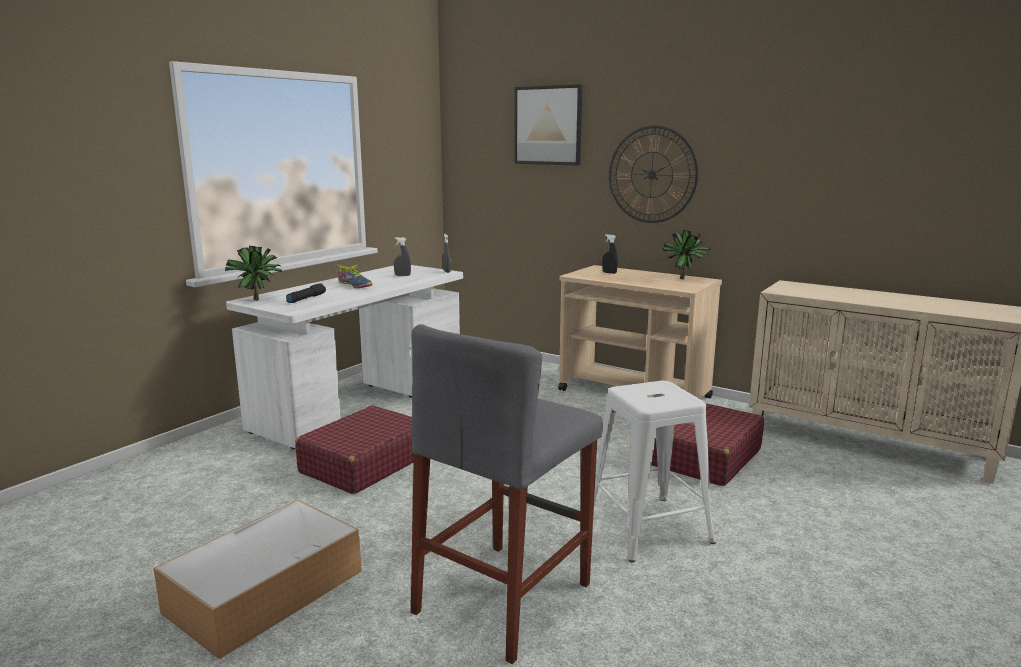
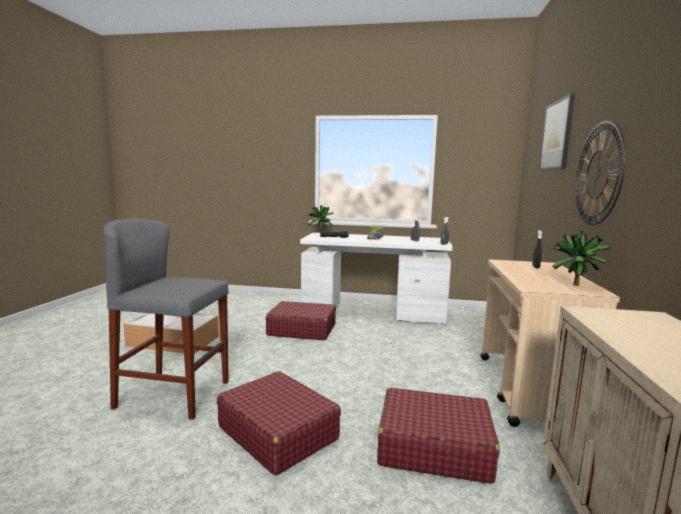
camera: 65 degrees right, 5 degrees down
(648, 527) = (277, 432): white stool -> red suitcase

